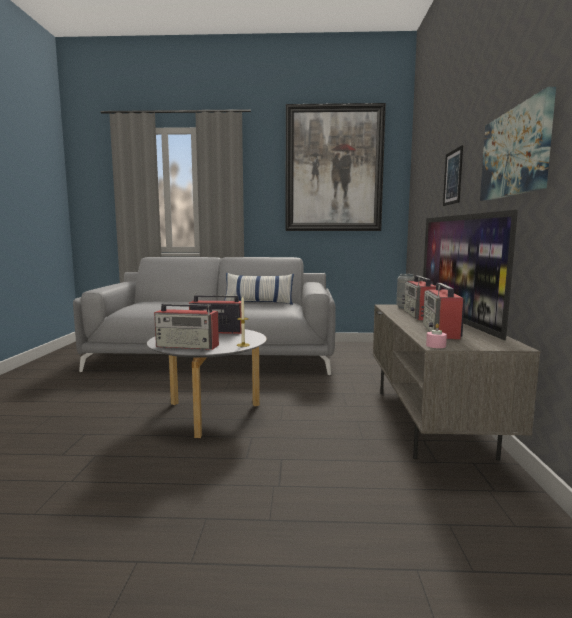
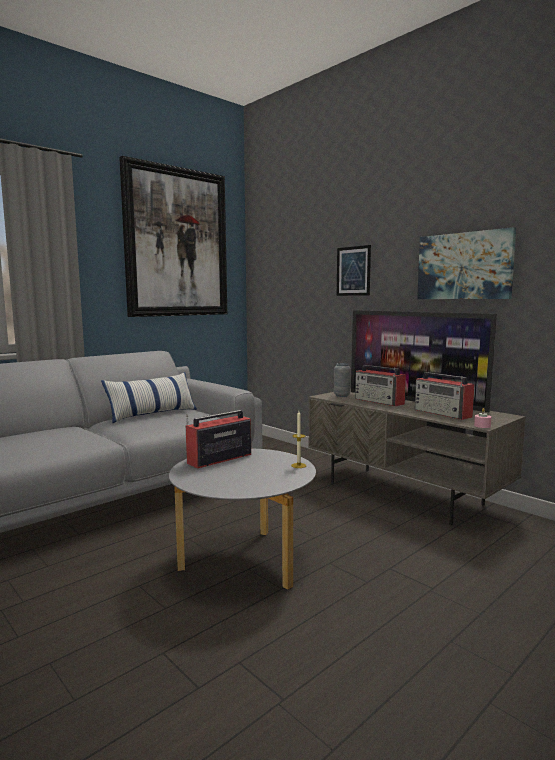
camera: 45 degrees left, 0 degrees up
(188, 346) = (257, 483): radio -> none

